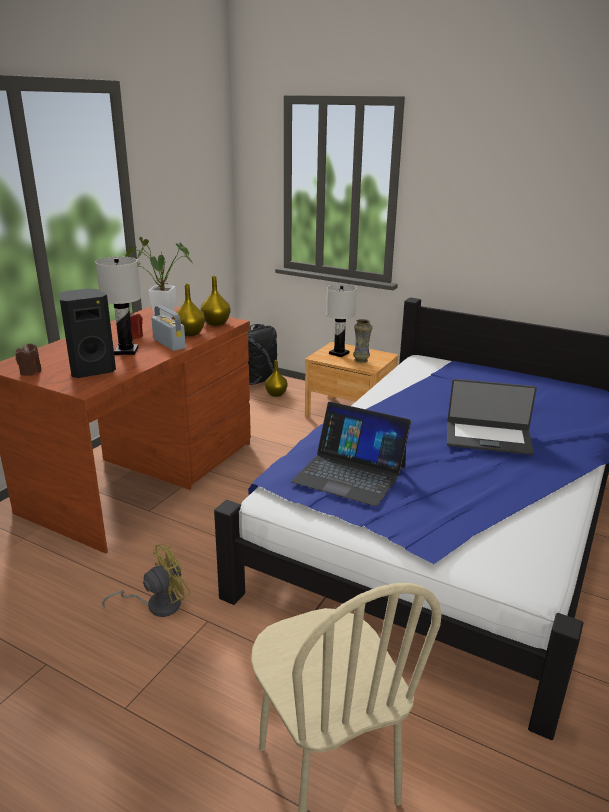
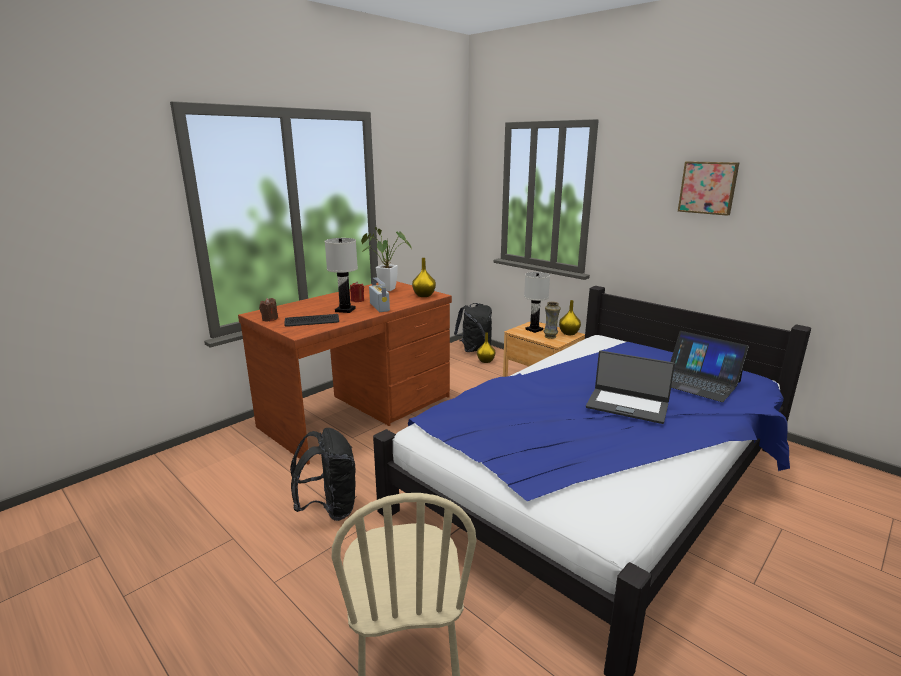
camera: 15 degrees right, 5 degrees down
(91, 370) = (312, 321): black speaker -> keyboard
(157, 604) = (329, 508): yellow fan -> black backpack
(190, 333) = (400, 301): yellow vase -> yellow vase (569, 333)
(350, 473) = (490, 420): laptop -> laptop (697, 382)
(535, 181) = (708, 187): none -> picture

